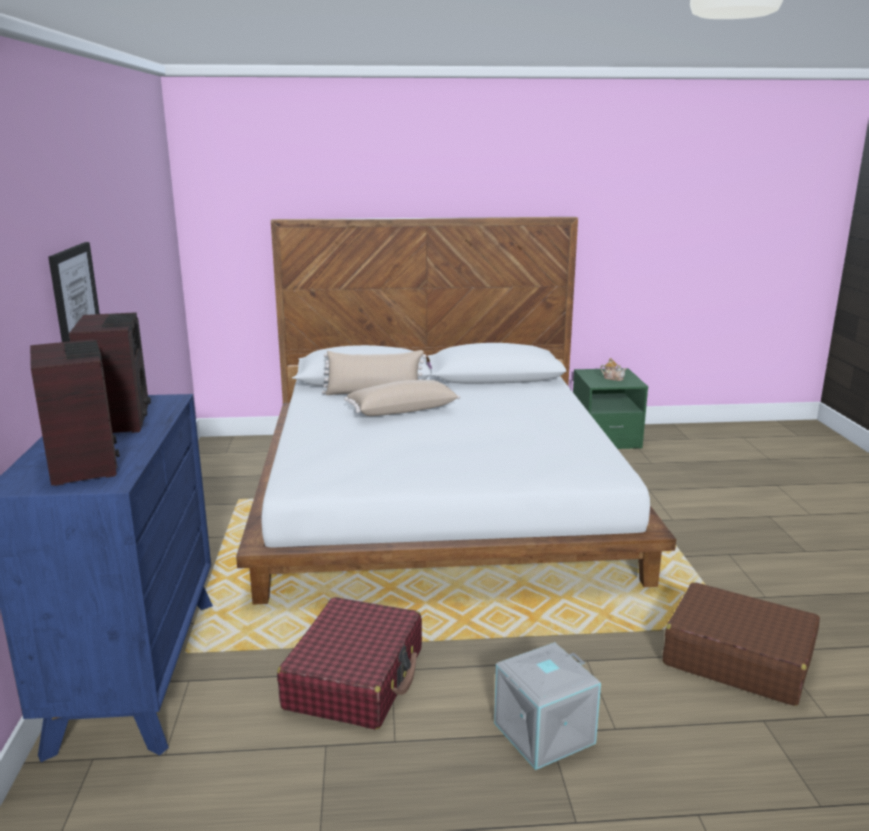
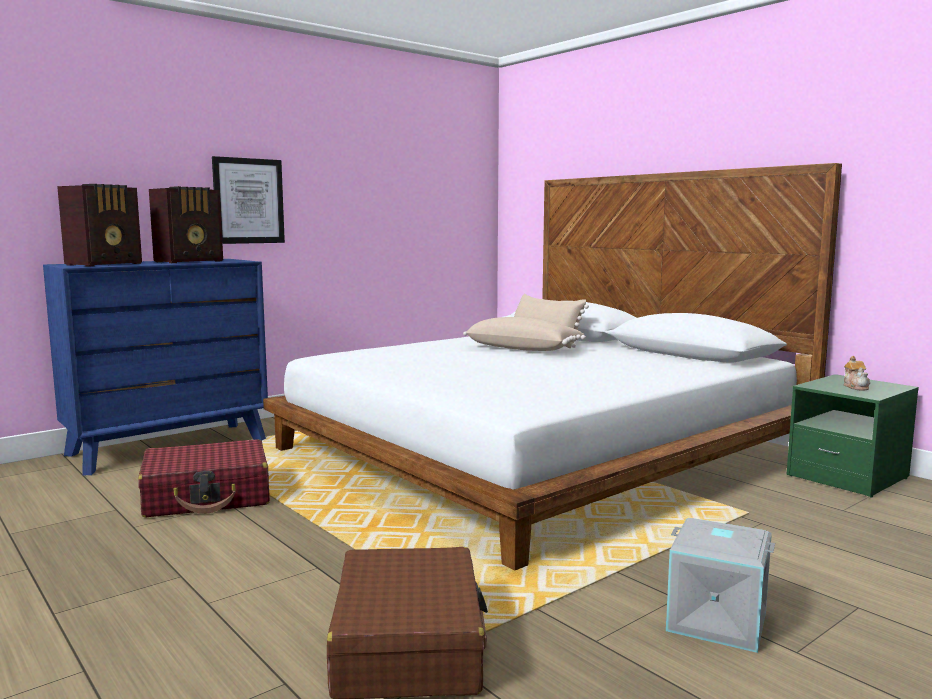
camera: 55 degrees right, 10 degrees down
(544, 734) = (176, 575): grey storage box -> grey storage box (716, 621)

